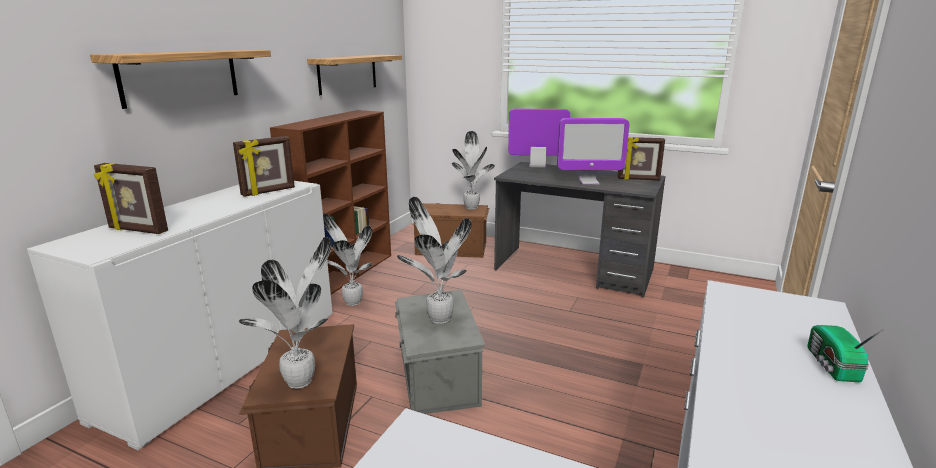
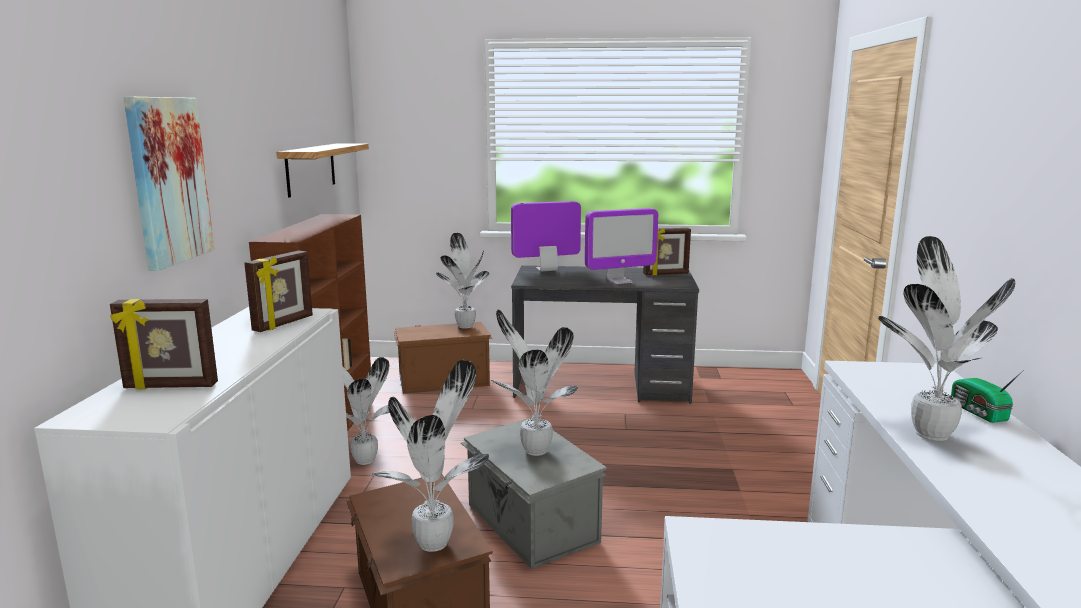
camera: 20 degrees left, 5 degrees down
(181, 76) = (168, 180): shelf -> picture
(747, 378) = (930, 433): none -> potted plant

